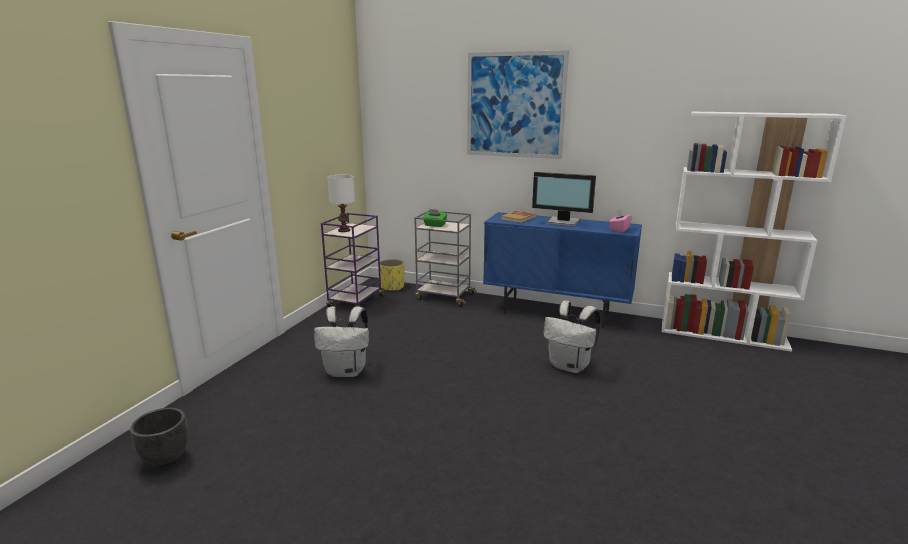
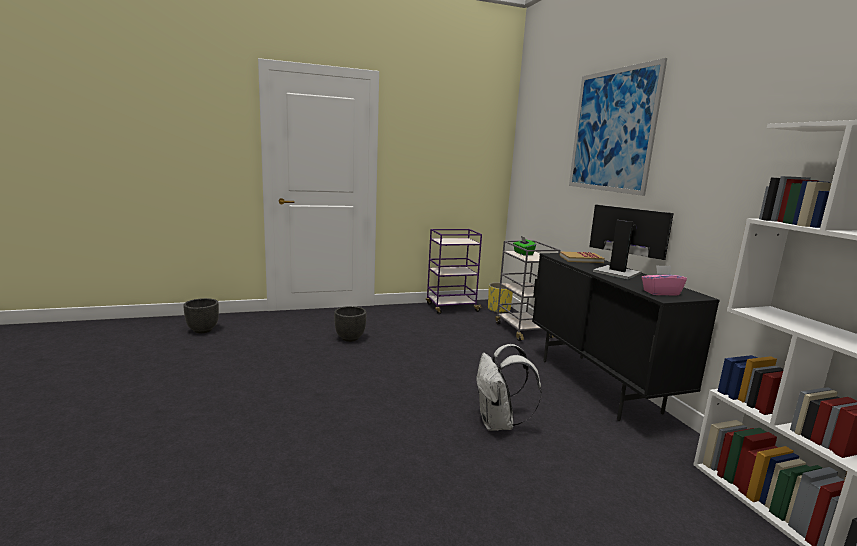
camera: 50 degrees right, 5 degrees down
(344, 230) = (448, 240): white table lamp -> none
(347, 371) = (350, 338): white backpack -> black planter
(556, 313) = (598, 385): blue cabinet -> black cabinet
(563, 222) = (617, 272): monitor -> monitor turned 150 degrees clockwise

